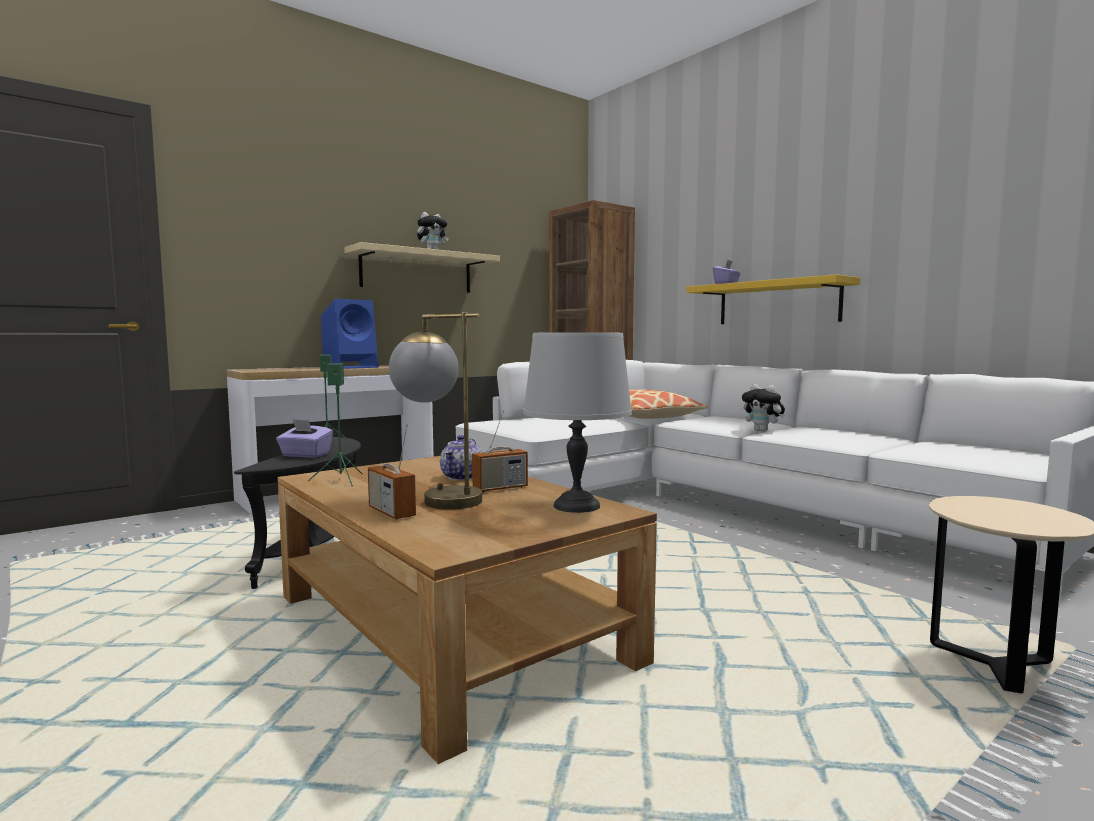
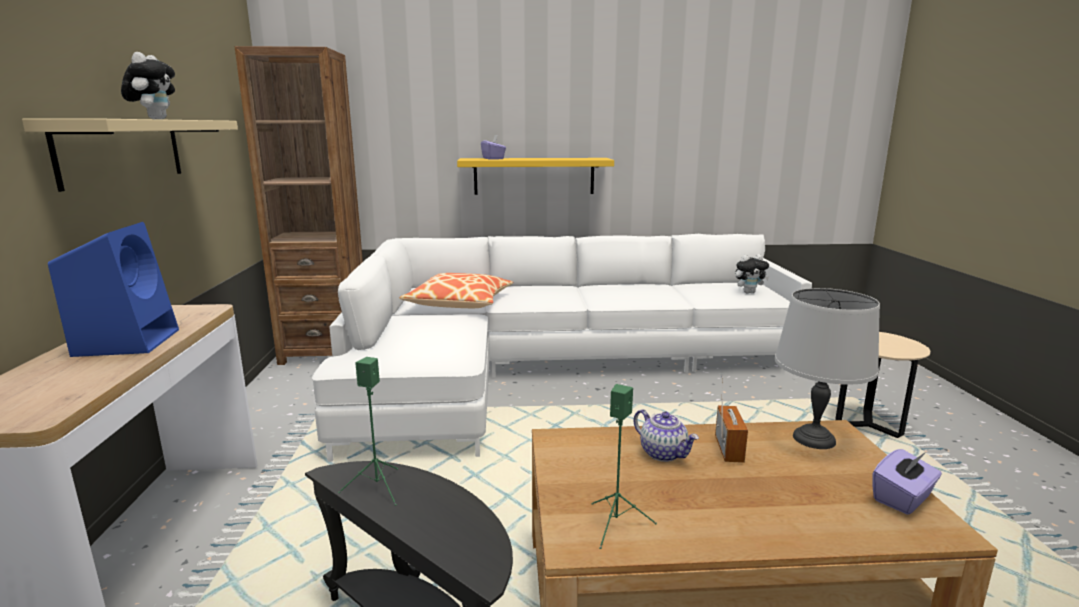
camera: 55 degrees left, 10 degrees up
(305, 455) = (438, 519): purple tissue box -> purple tissue box (902, 498)
(391, 512) = (800, 526): radio -> none
(437, 498) = (753, 489): table lamp -> none
(763, 431) = (588, 299): plush toy -> plush toy (749, 292)

